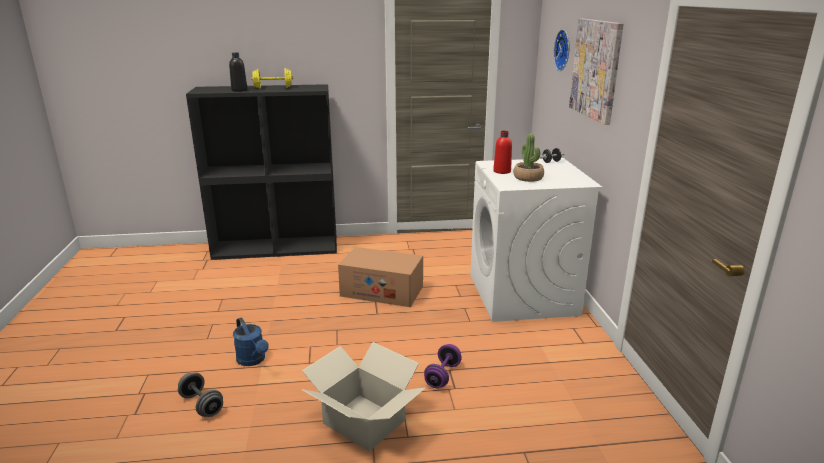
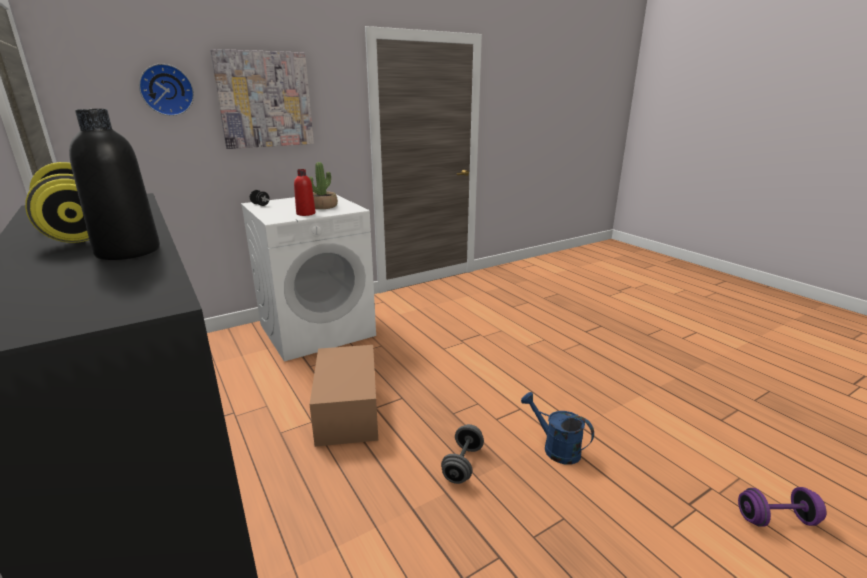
camera: 115 degrees left, 0 degrees up
(202, 405) = (642, 446): grey dumbbell -> grey dumbbell (462, 464)
(253, 360) = (555, 448): blue watering can -> blue watering can turned 75 degrees counterclockwise
(364, 421) = (551, 357): cardboard box -> none
(442, 375) = (471, 341): purple dumbbell -> purple dumbbell (776, 519)

